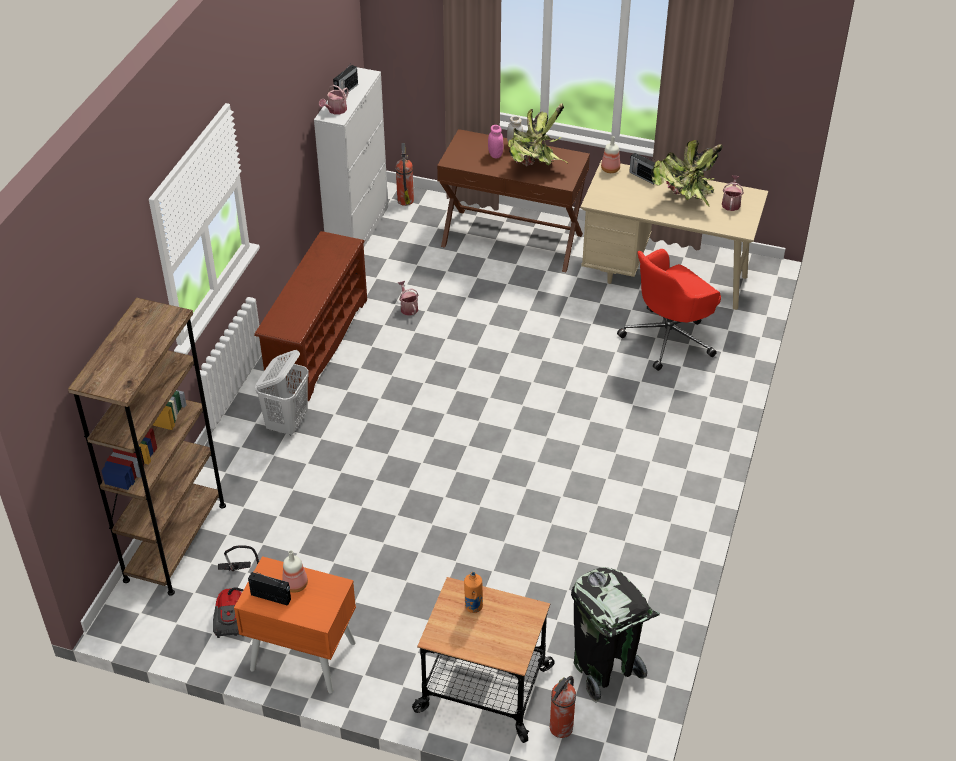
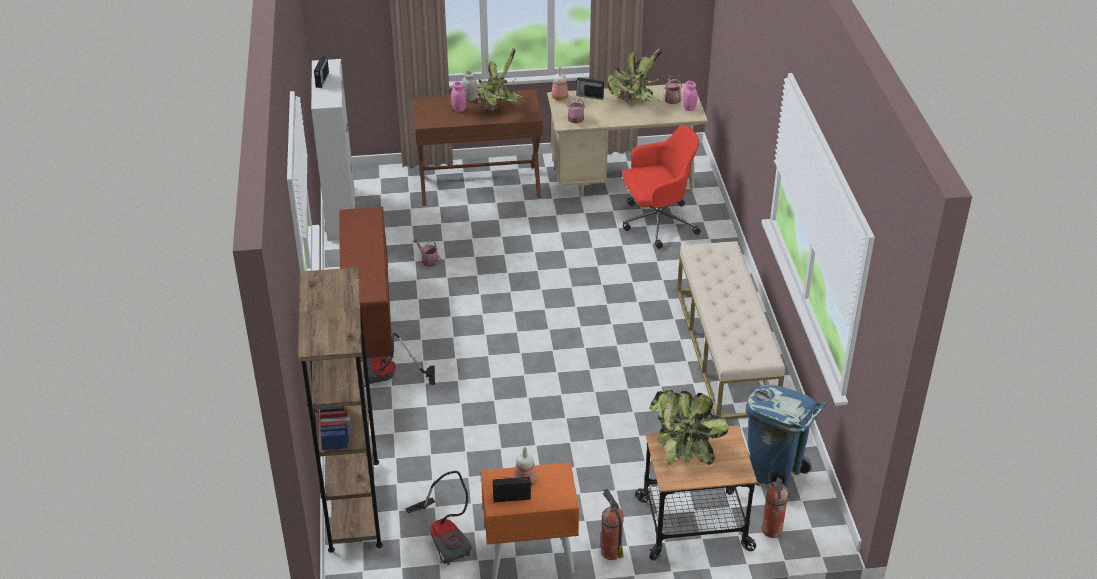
camera: 25 degrees left, 5 degrees down
(287, 423) = (387, 380): white laundry basket -> vacuum cleaner
(335, 110) = (325, 97): watering can -> watering can (575, 120)
(405, 200) = (365, 178): fire extinguisher -> fire extinguisher (610, 551)
(473, 606) = (682, 447): orange bottle -> potted plant
(604, 668) = (774, 476): black trash can -> blue trash can
(647, 506) = (725, 350): none -> beige bench
(669, 338) = (657, 223): red office chair -> red office chair turned 135 degrees counterclockwise
(742, 220) = (689, 108): none -> pink jar

